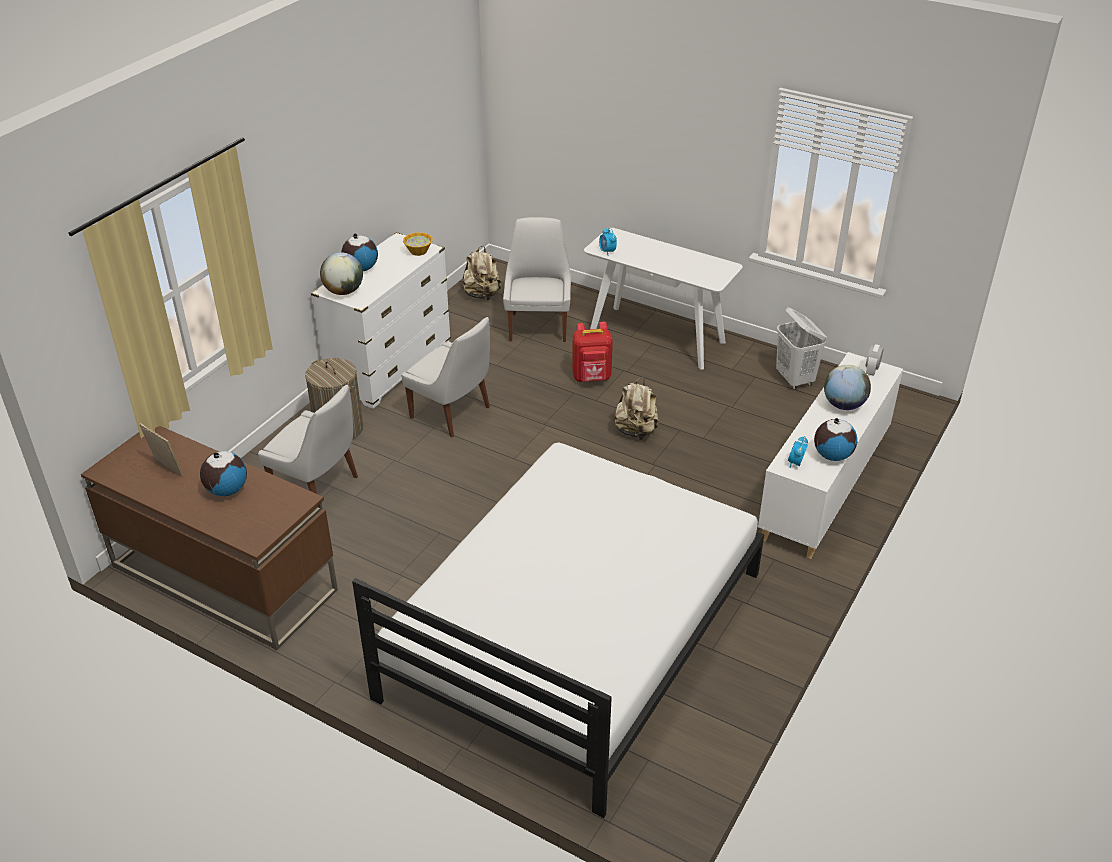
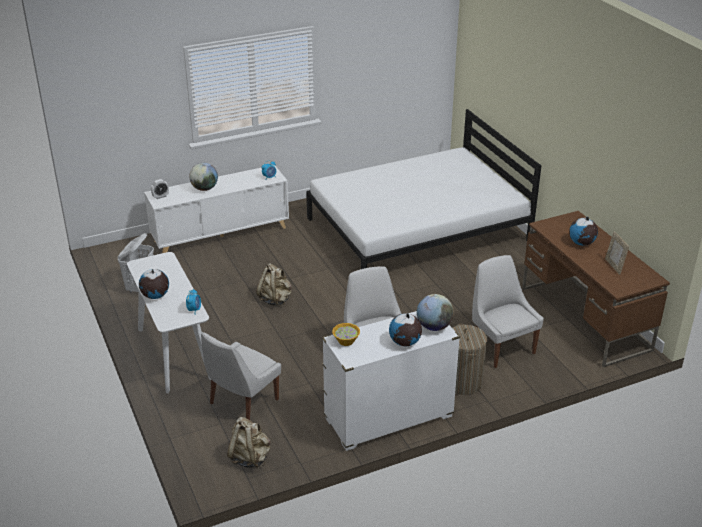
camera: 145 degrees left, 5 degrees down
(592, 378) = (257, 343): red backpack -> none
(832, 455) = (248, 174): globe -> globe (155, 296)

